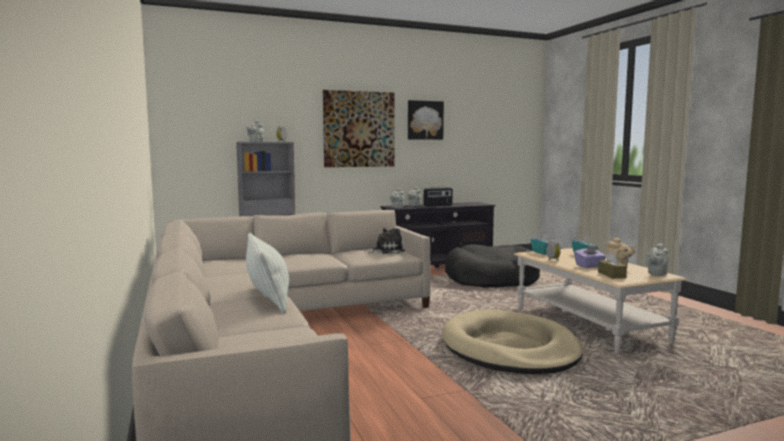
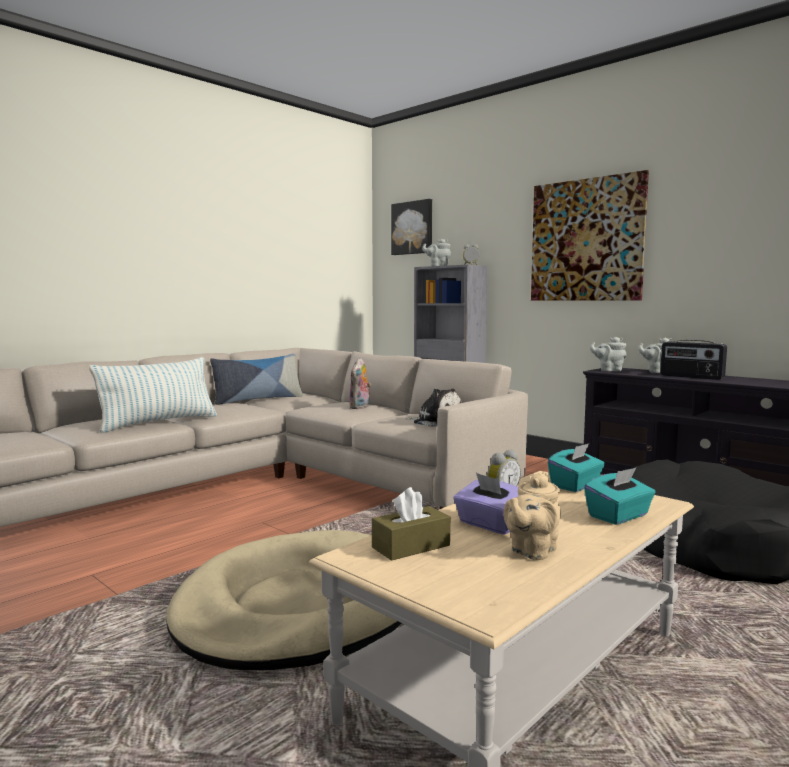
camera: 65 degrees right, 0 degrees up
(215, 270) = (258, 399): none -> pillow
(310, 255) = (360, 407): none -> plush toy
(424, 120) = (712, 212): picture -> picture (413, 228)
(656, 273) = (490, 594): grey teapot -> none

